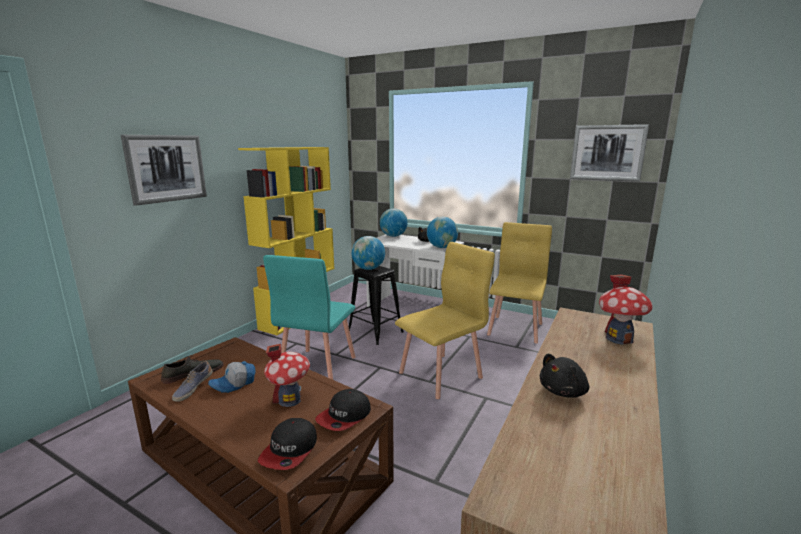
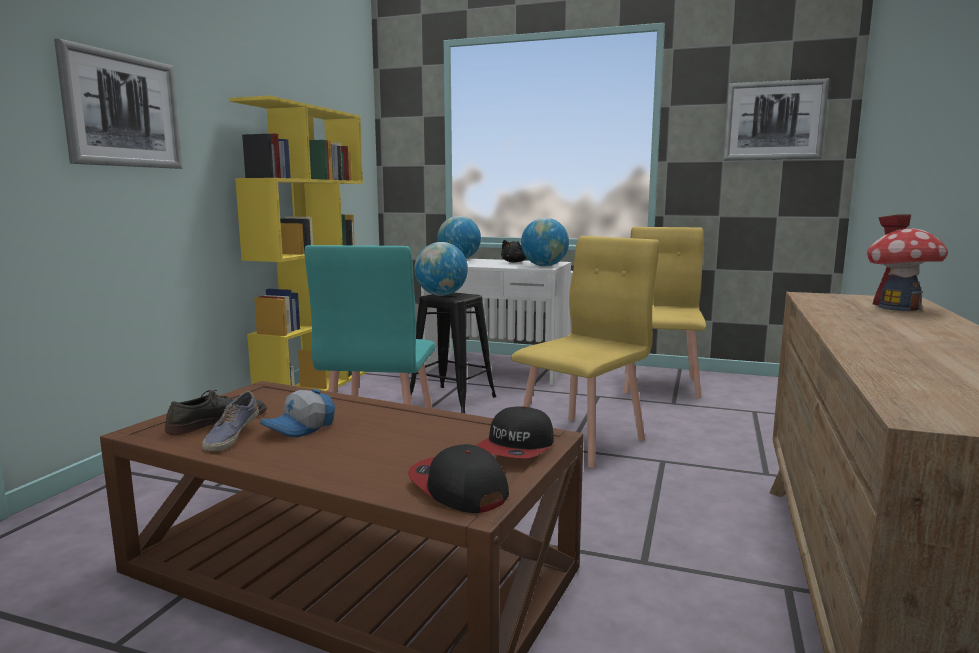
camera: 10 degrees left, 5 degrees down
(290, 399) = (410, 438): toy house -> none
(290, 450) = (457, 488): cap -> cap turned 135 degrees clockwise
(564, 391) = (887, 342): black plush toy -> none

